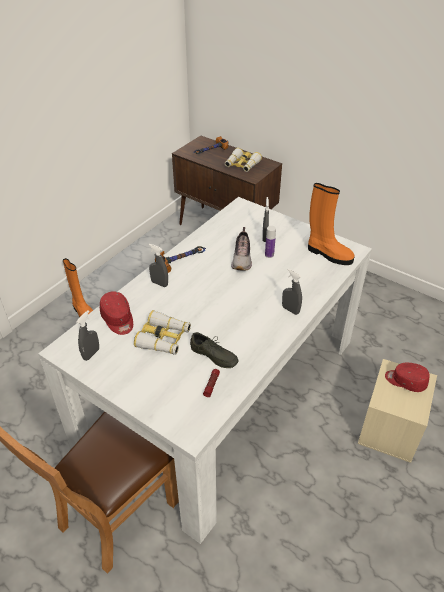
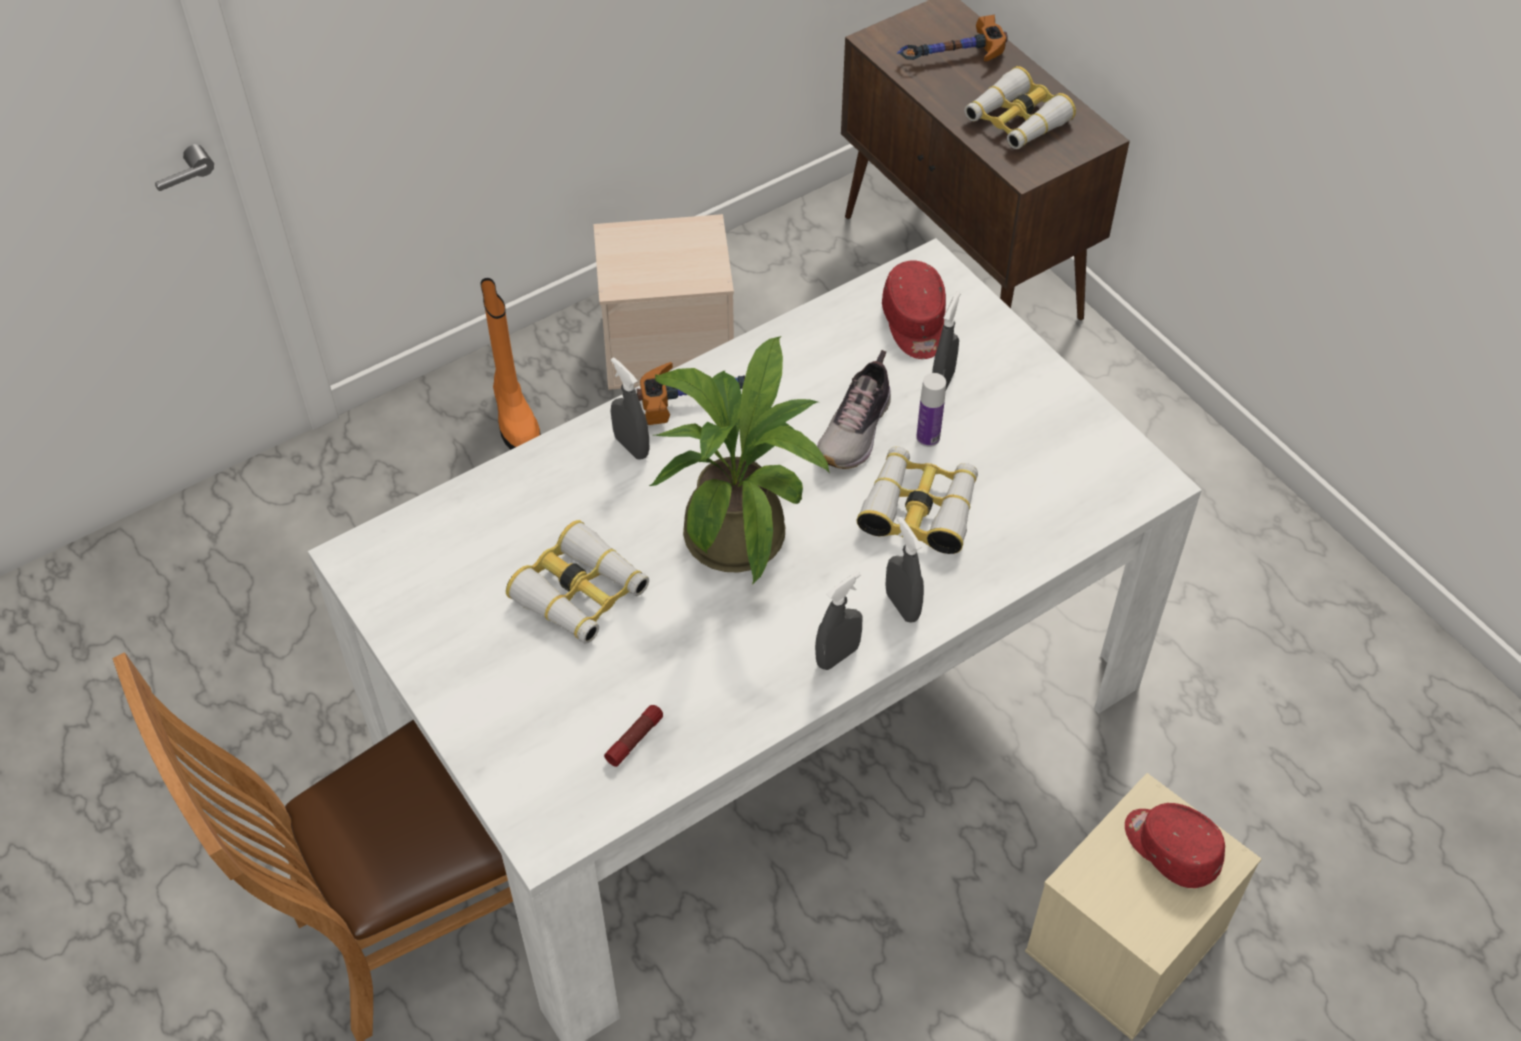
camera: 20 degrees right, 10 degrees up
(91, 354) = (414, 586): grey spray bottle -> grey spray bottle (837, 656)
(118, 319) = (502, 516): red cap -> red cap (915, 323)
(133, 276) = (669, 344): none -> beige storage box
(213, 357) = (667, 673): grey shoe -> none
(216, 300) = (742, 528): none -> potted plant
(279, 277) = (920, 508): none -> binoculars
(328, 254) = (1077, 476): orange boot -> none

